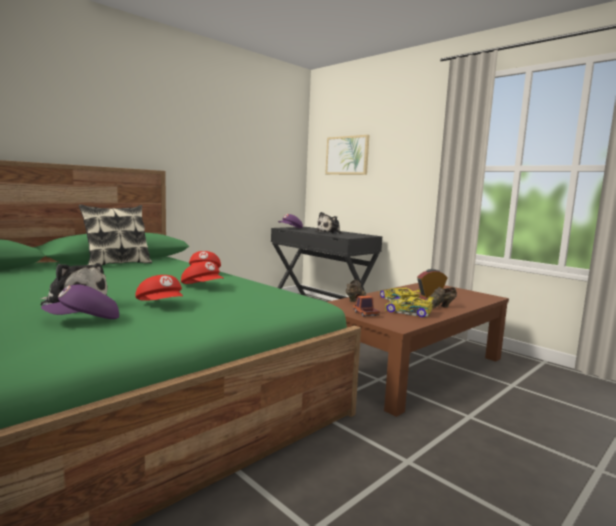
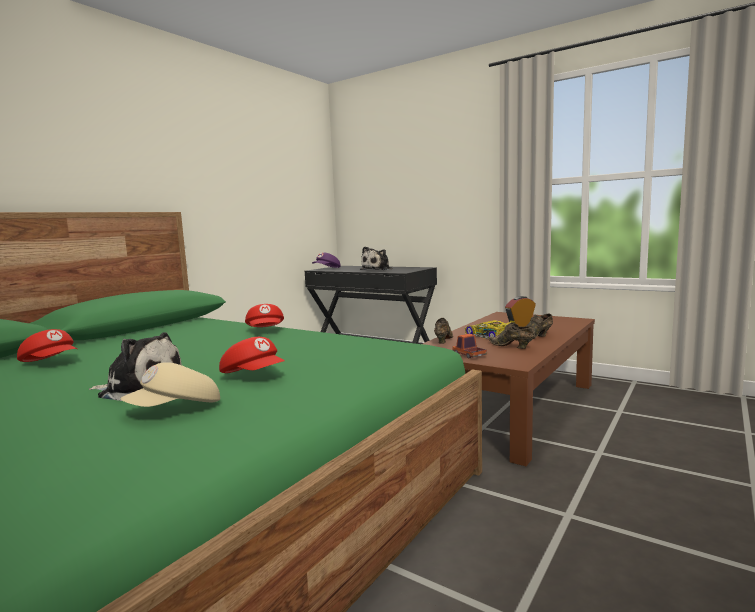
camera: 10 degrees left, 0 degrees up
(84, 321) = (176, 410): purple cap -> beige cap
(117, 264) = (145, 333): pillow -> none
(203, 286) = (282, 347): red cap -> red cap (51, 363)
(347, 155) = (384, 179): picture -> none
(409, 312) = (512, 346): toy car -> brown shoe

